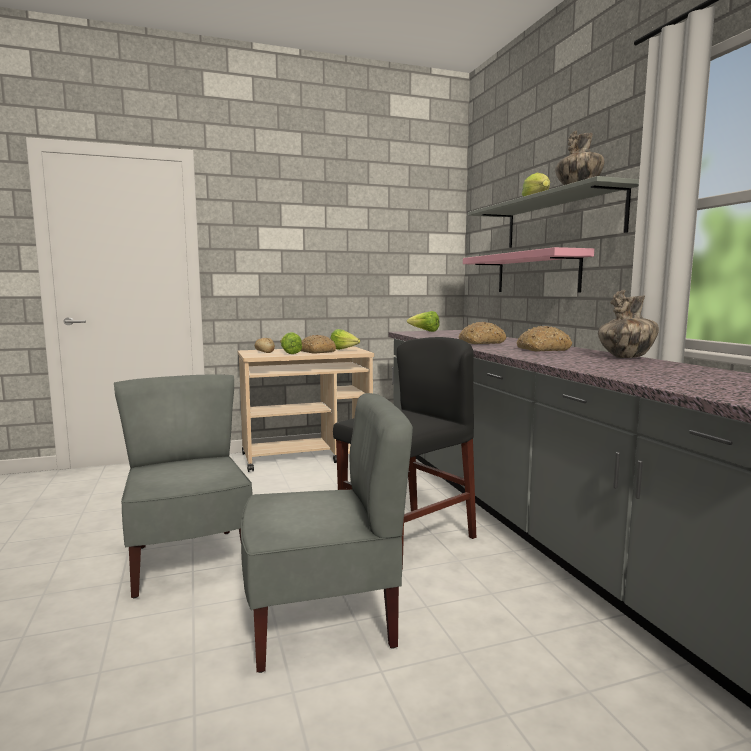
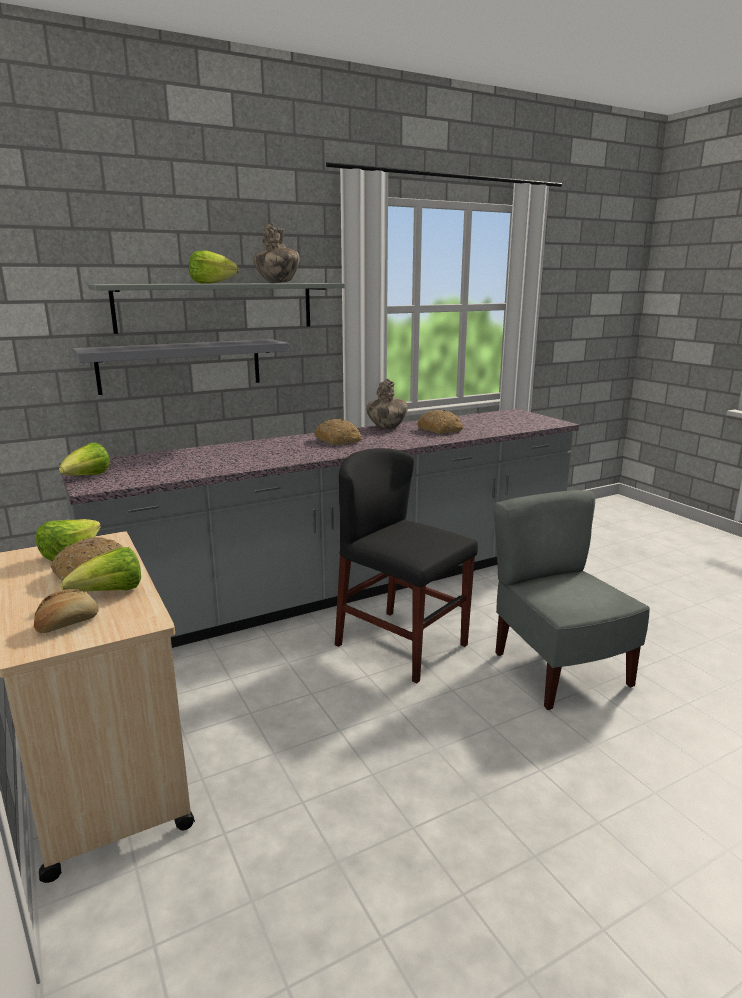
camera: 100 degrees left, 10 degrees up
(189, 560) = (522, 781): grey chair -> none
(481, 342) = (274, 455): bread -> bread (440, 430)
(536, 273) = (181, 366): pink shelf -> grey shelf

